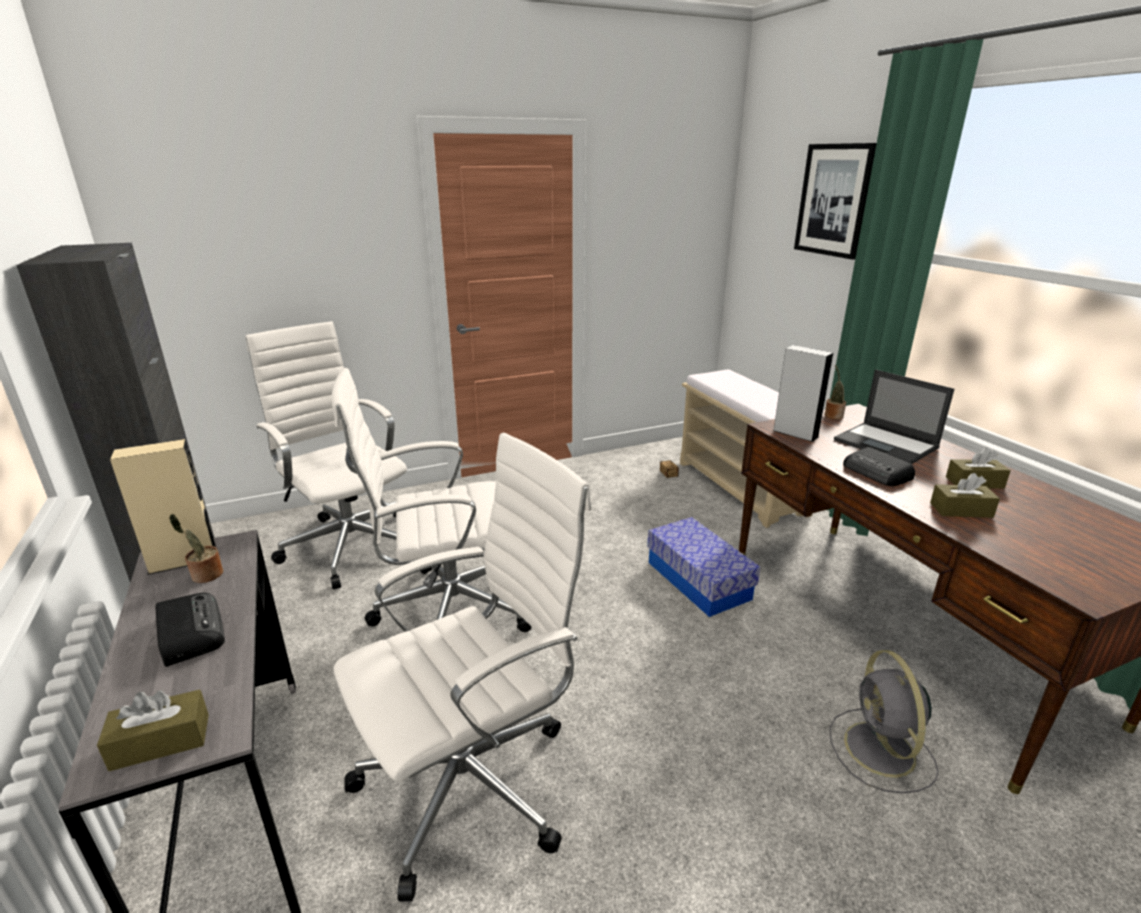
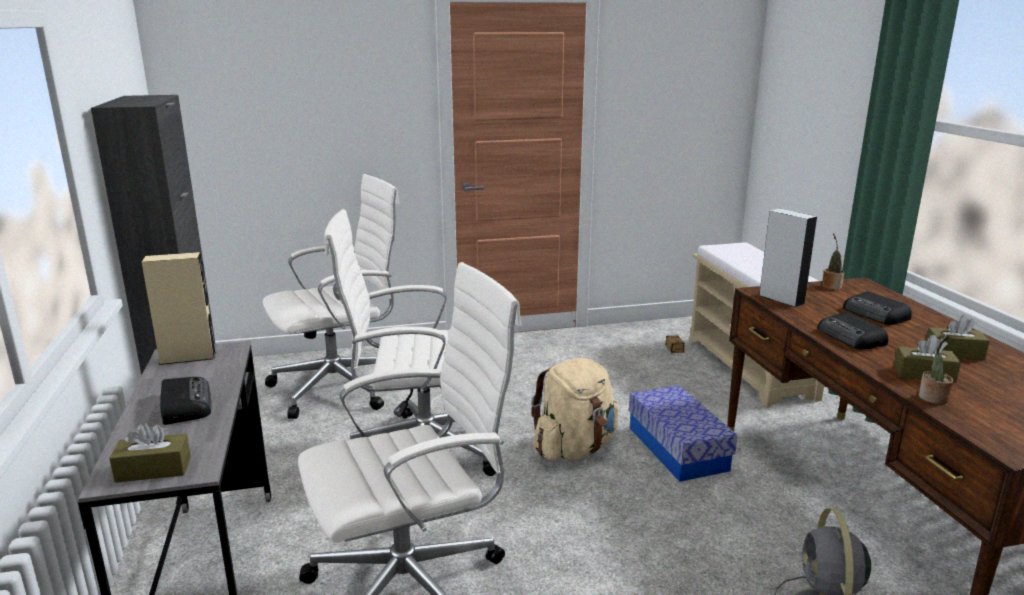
camera: 10 degrees right, 5 degrees down
(205, 575) = (203, 369): potted plant -> potted plant (933, 398)
(350, 543) = (340, 387): white office chair -> white office chair turned 90 degrees clockwise
(601, 591) = (574, 449): none -> beige backpack
(834, 200) = (850, 67): picture -> none
(886, 444) = (876, 314): laptop -> radio

